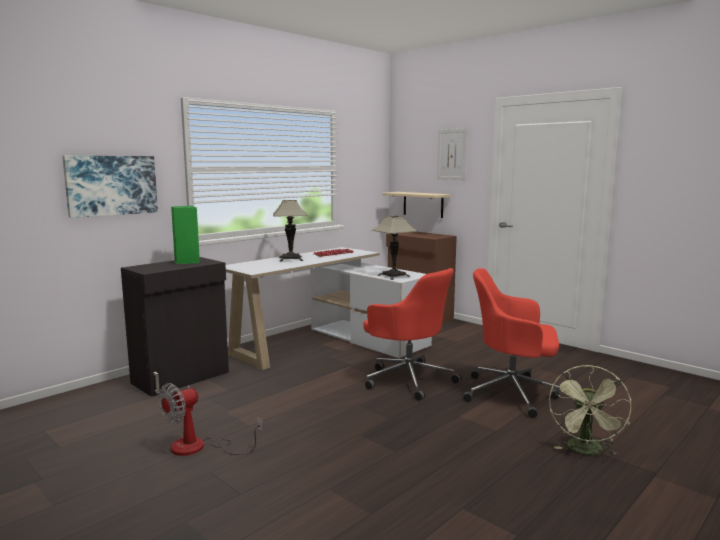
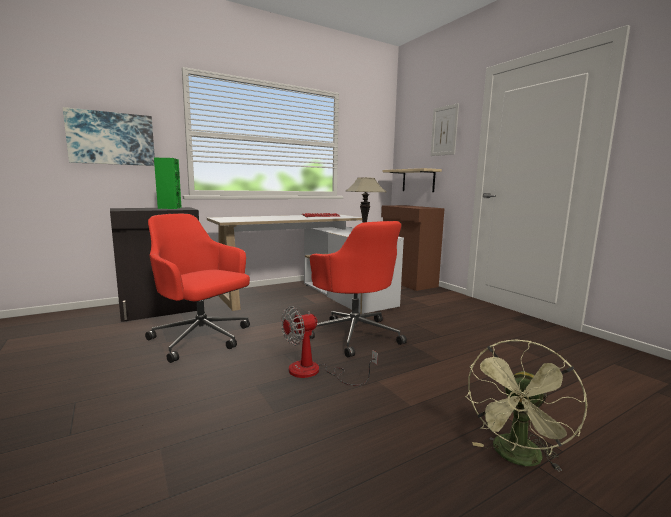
camera: 15 degrees right, 0 degrees up
(199, 448) = (97, 374): fan -> fan (315, 372)
(290, 259) = (277, 217): table lamp -> none
(512, 394) = (455, 364): red office chair -> red office chair (202, 339)

